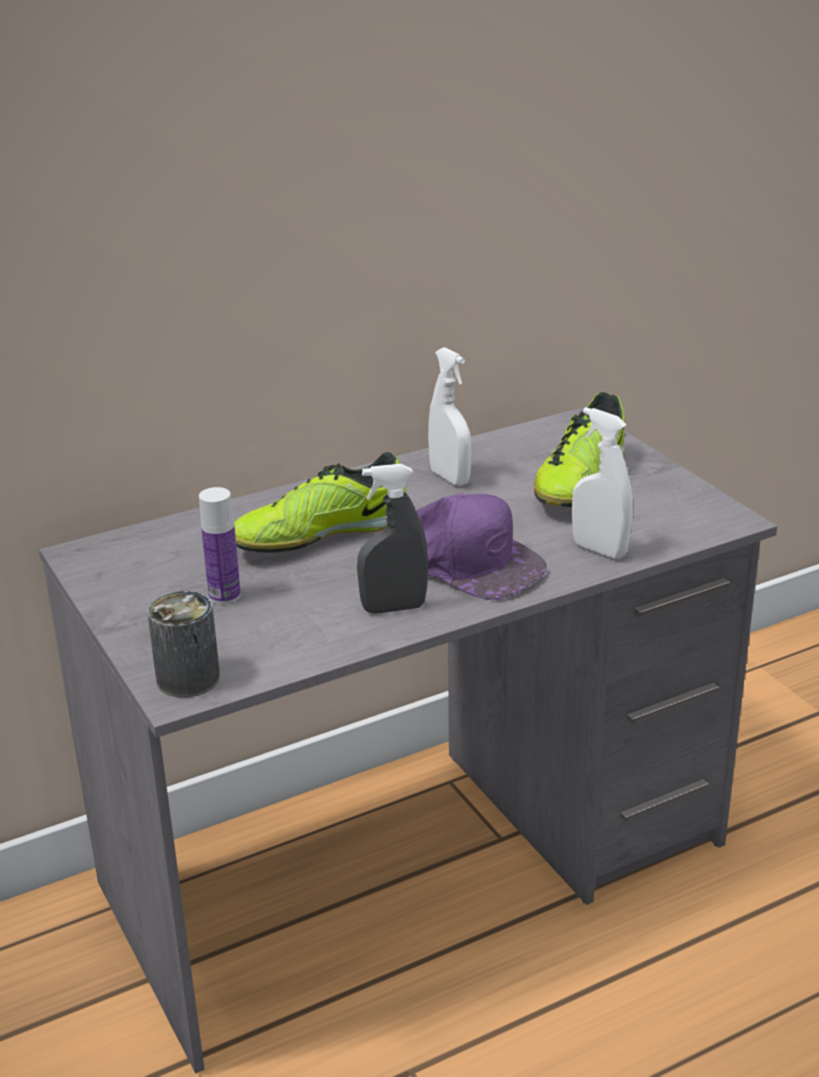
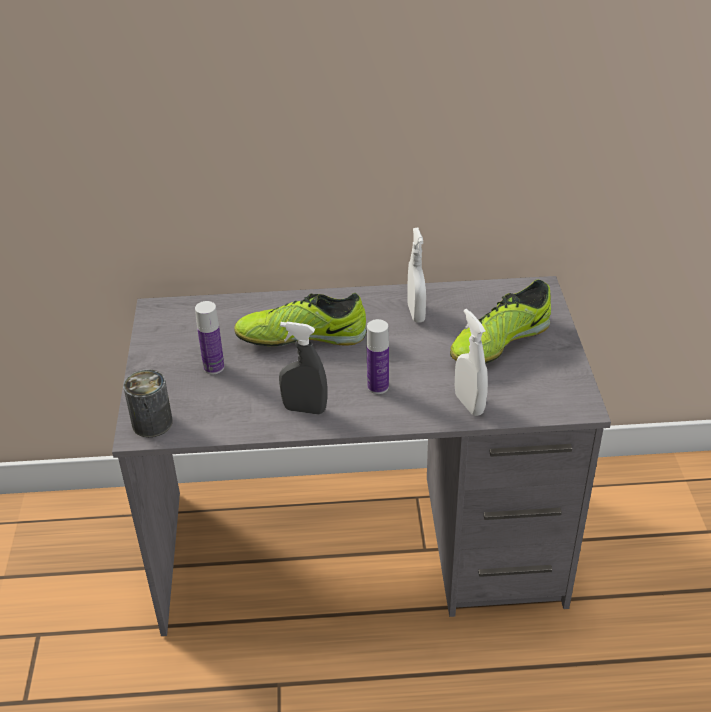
camera: 25 degrees right, 10 degrees up
(469, 561) = (378, 387): purple cap -> bottle

